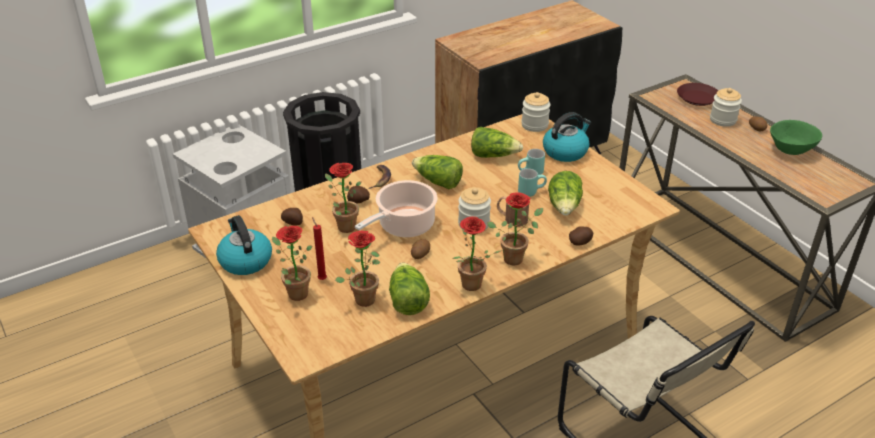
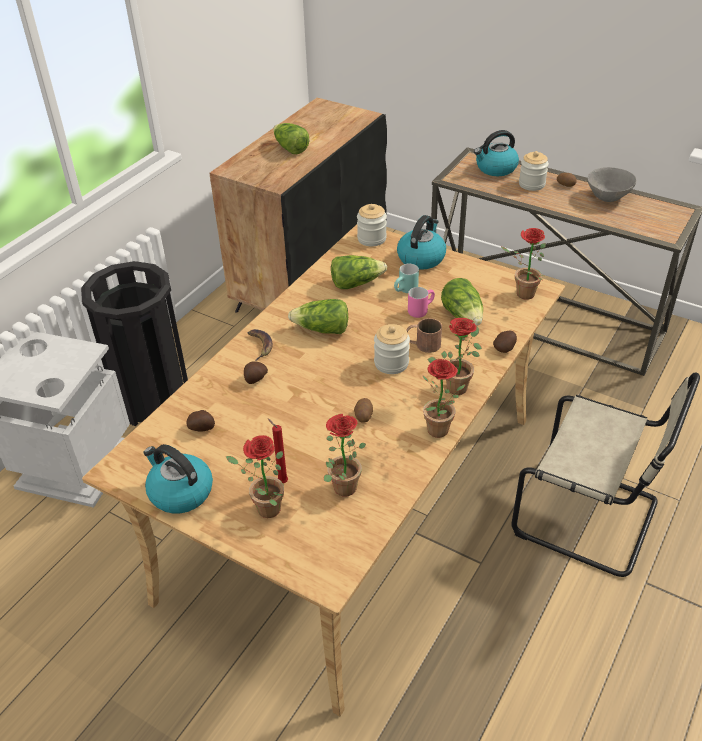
camera: 25 degrees left, 5 degrees up
(343, 226) = (260, 412): potted plant -> potted plant (521, 294)
(404, 226) = (323, 390): cooking pot -> none
(407, 300) = (388, 471): lettuce -> lettuce (290, 148)
(531, 191) = (420, 310): turquoise mug -> pink mug
(698, 98) = (495, 168): brown plate -> kettle
(791, 149) = (607, 196): green bowl -> grey bowl

